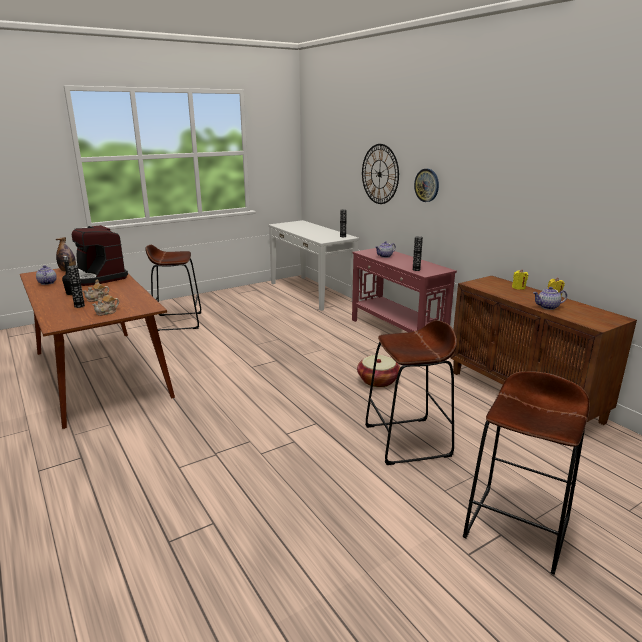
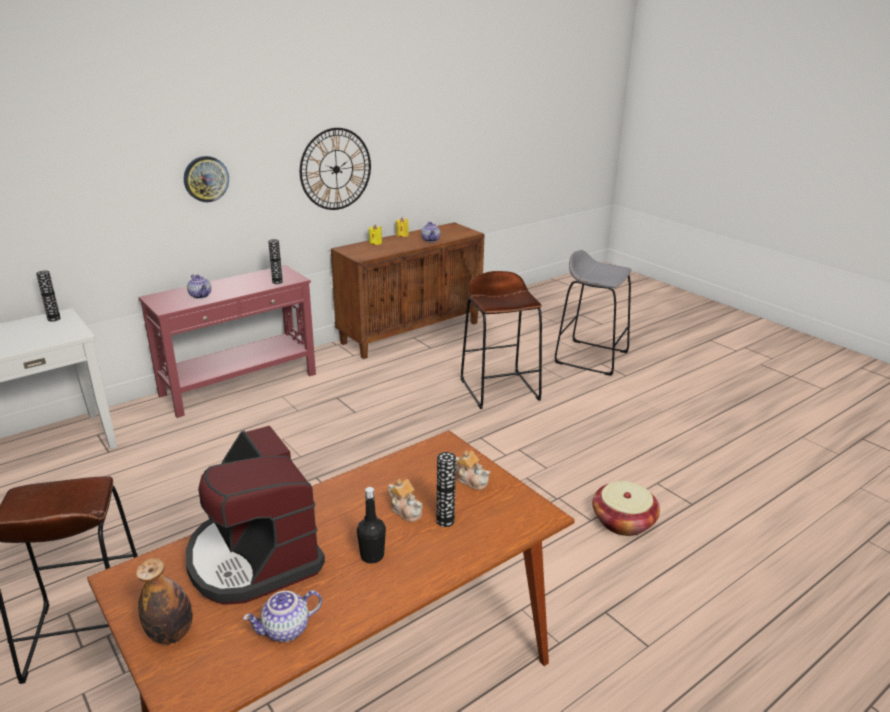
camera: 95 degrees left, 5 degrees up
(97, 277) = (254, 557): coffee machine -> coffee machine turned 105 degrees clockwise
(378, 380) = (381, 401): basket -> basket (623, 522)
(379, 174) = (94, 188): wall clock -> wall clock (336, 169)
(517, 527) = (591, 357): brown stool -> grey stool

